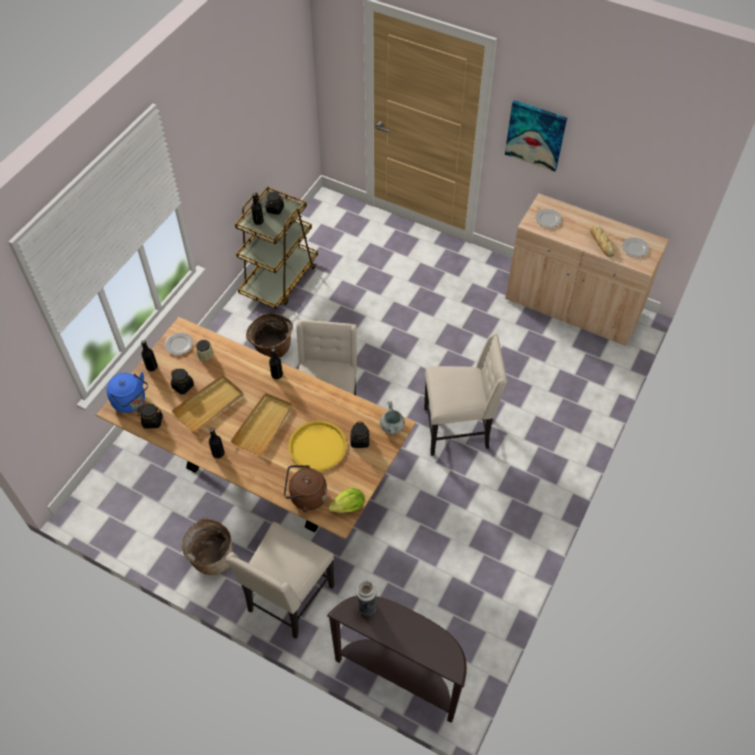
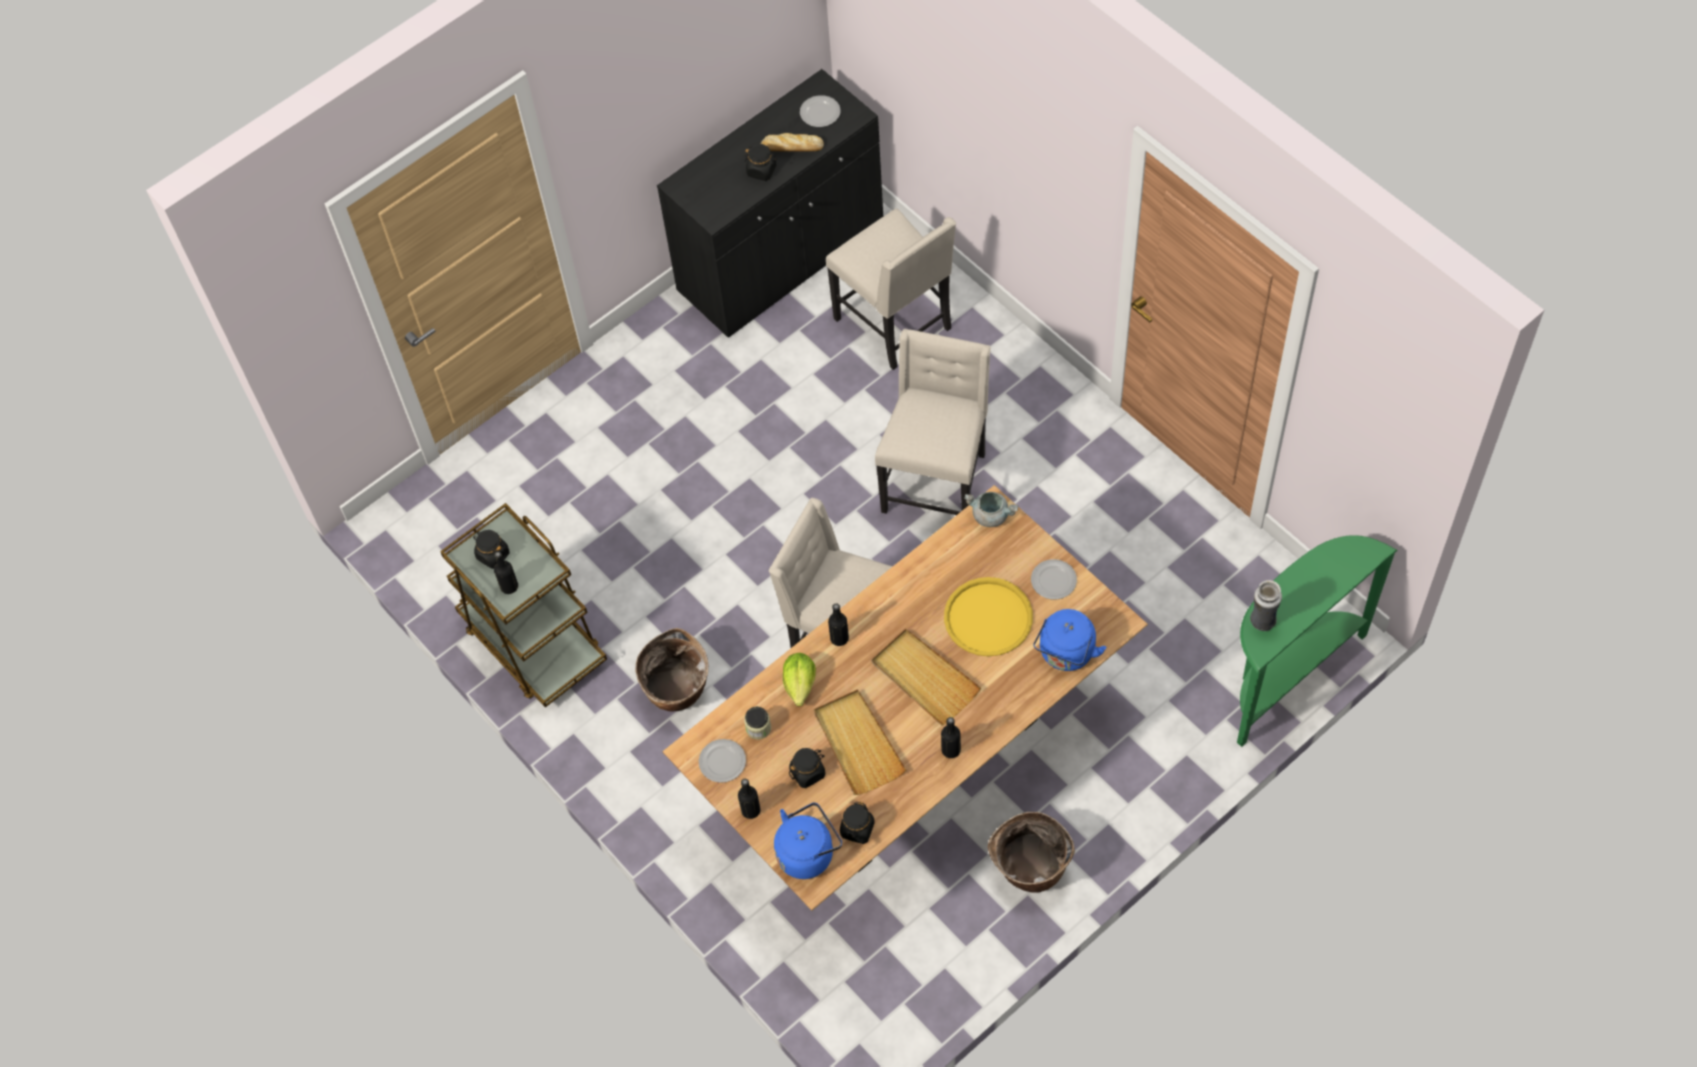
camera: 65 degrees left, 5 degrees up
(289, 599) = (1132, 781): beige chair -> beige chair (896, 324)
(306, 497) = (1066, 654): brown kettle -> blue kettle
(348, 507) = (1101, 606): lettuce -> lettuce (800, 684)
(360, 441) = (999, 562): black jar -> black jar (762, 171)
(400, 675) = (1286, 675): brown console table -> green console table
(535, 135) = (618, 126): picture -> none
(548, 219) = (715, 193): plate -> plate (1053, 580)
(573, 306) = (781, 258): beige cabinet -> black cabinet

